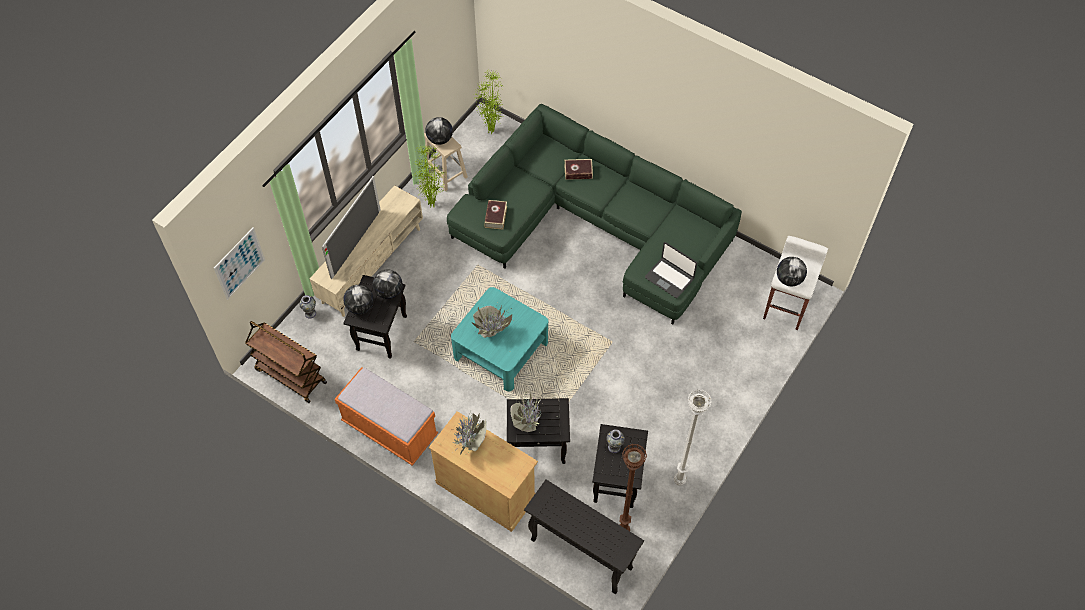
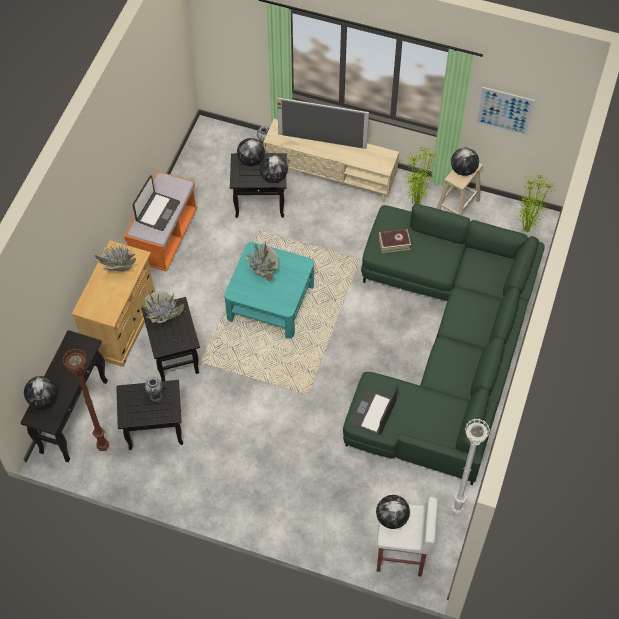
camera: 75 degrees right, 0 degrees up
(239, 263) = (224, 37): picture -> picture (505, 111)
(290, 376) = (197, 150): brown cart -> none
(390, 406) = (157, 212): none -> laptop
(578, 172) = (476, 300): book -> none
(601, 546) = (43, 399): none -> globe
(680, 482) = (166, 487): white floor lamp -> white floor lamp (456, 511)

